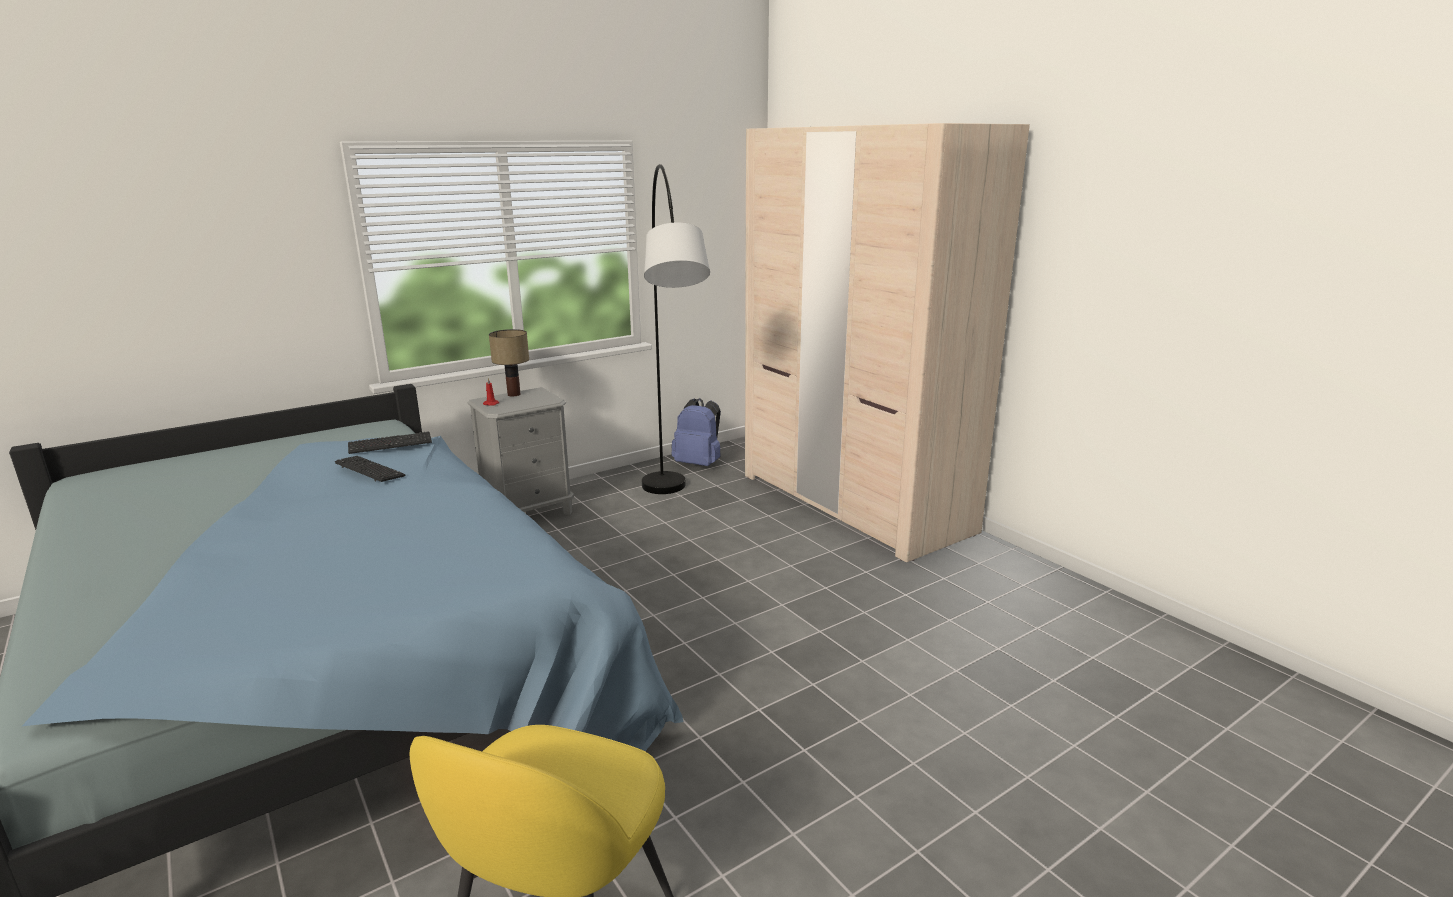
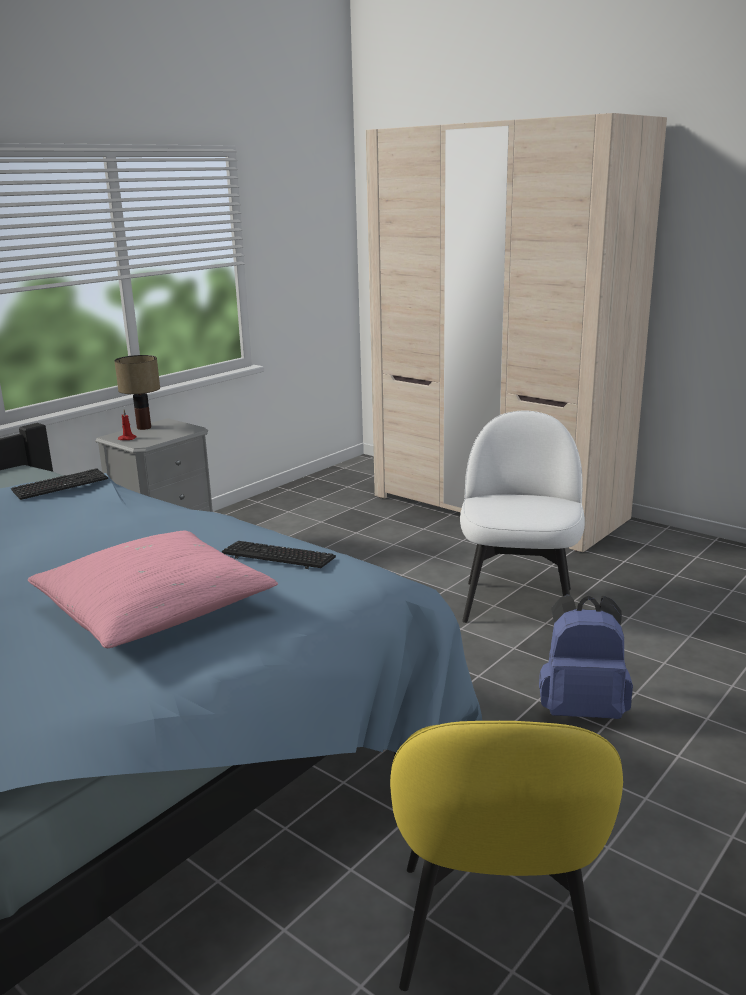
camera: 15 degrees left, 0 degrees up
(348, 575) = (155, 610): none -> pink pillow
(369, 470) = (65, 512): keyboard -> keyboard (278, 557)
(674, 520) = (332, 545): grey floor lamp -> none
(699, 464) = (319, 490): blue backpack -> blue backpack (581, 709)
(807, 605) = (518, 602): none -> white chair

